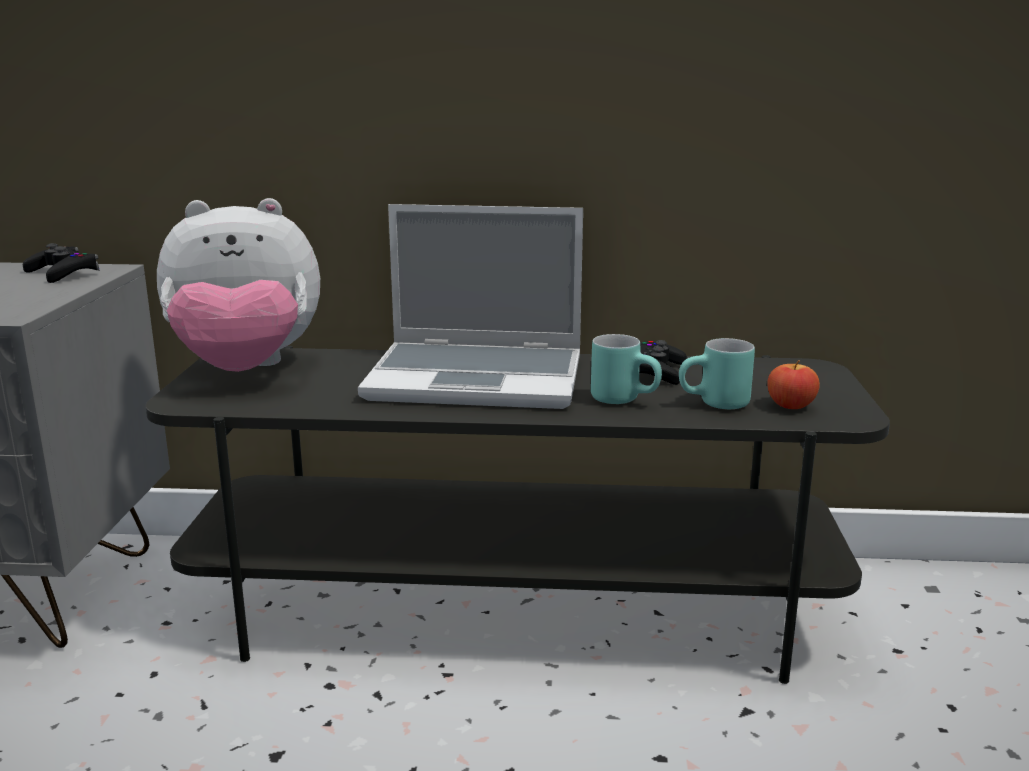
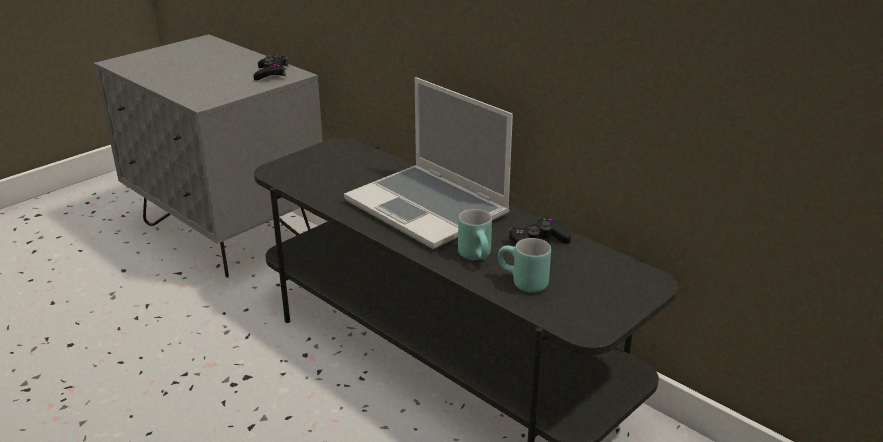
camera: 40 degrees right, 10 degrees up
(245, 370) = (329, 158): plush toy -> none
(791, 405) = (567, 304): apple -> none

